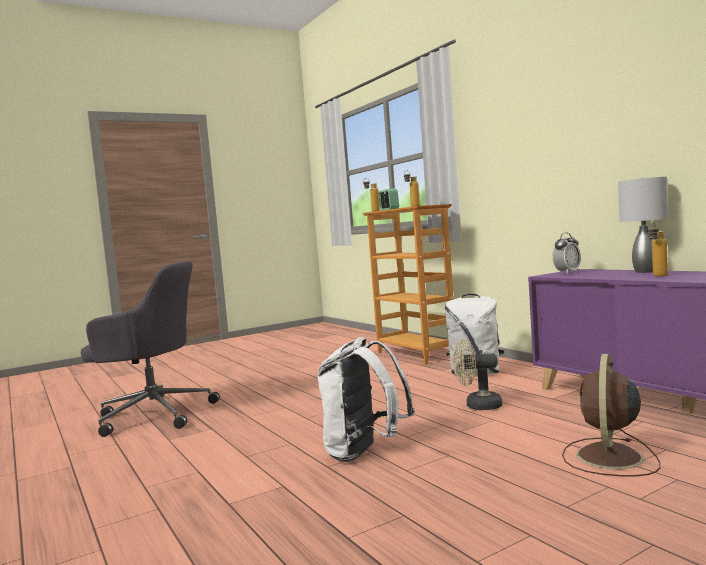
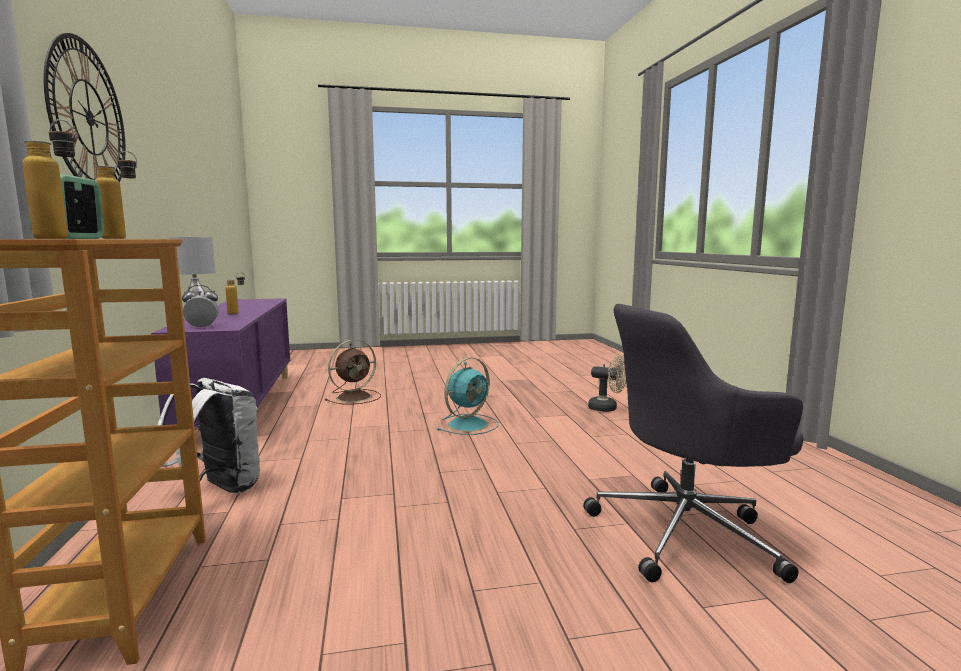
camera: 160 degrees left, 5 degrees up
(153, 414) = (687, 533): grey office chair -> grey office chair turned 45 degrees counterclockwise
(365, 453) = (469, 424): white backpack -> turquoise fan
(477, 406) = (332, 441): beige fan -> beige fan (607, 408)
(533, 114) = (89, 118): none -> wall clock

